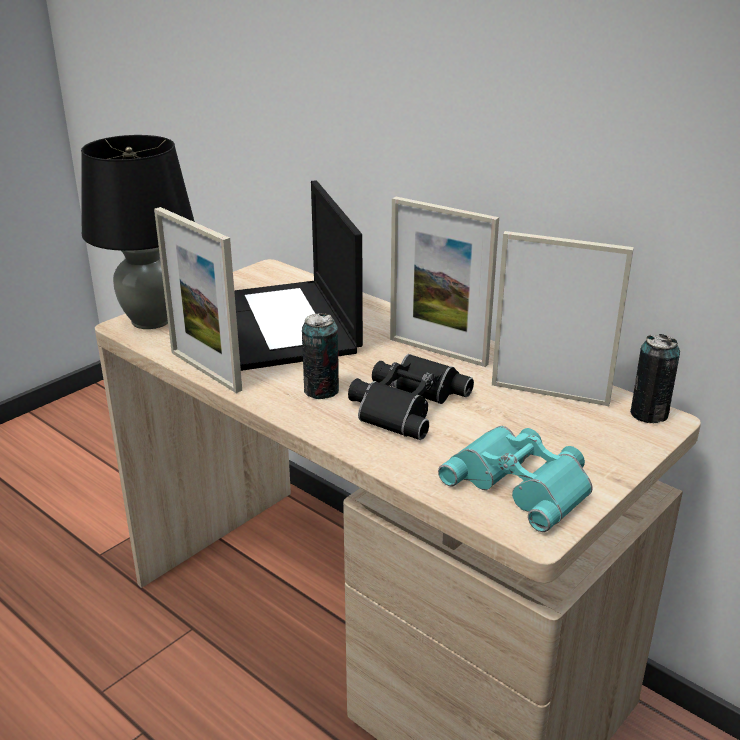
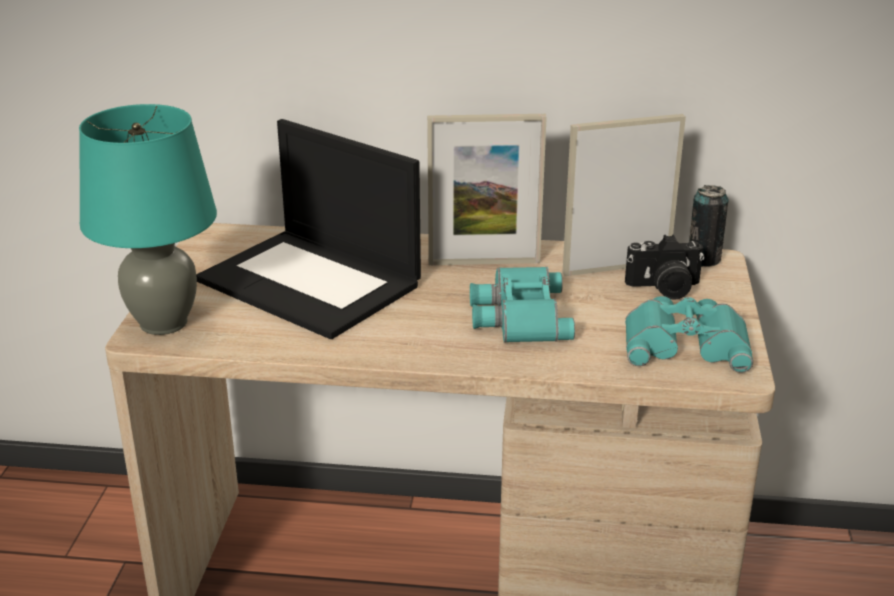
camera: 35 degrees left, 0 degrees up
(151, 320) = (163, 323): black table lamp -> turquoise table lamp
(205, 371) = (298, 351): picture frame -> none
(321, 391) = (433, 330): can -> none
(405, 403) = (518, 315): black binoculars -> turquoise binoculars
(570, 427) = (664, 288): none -> camera

